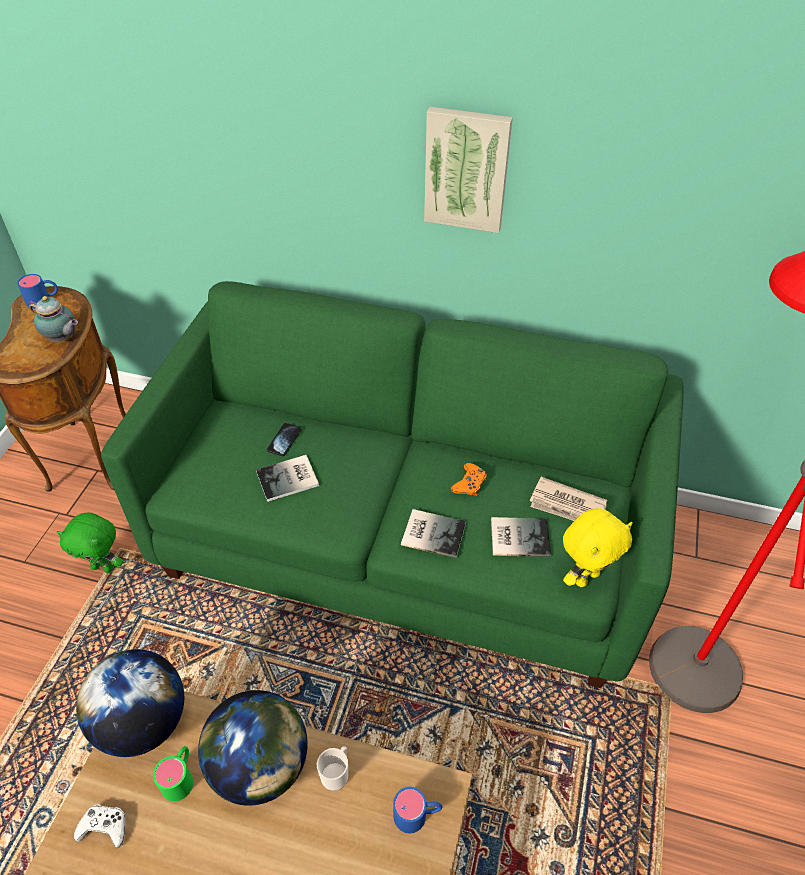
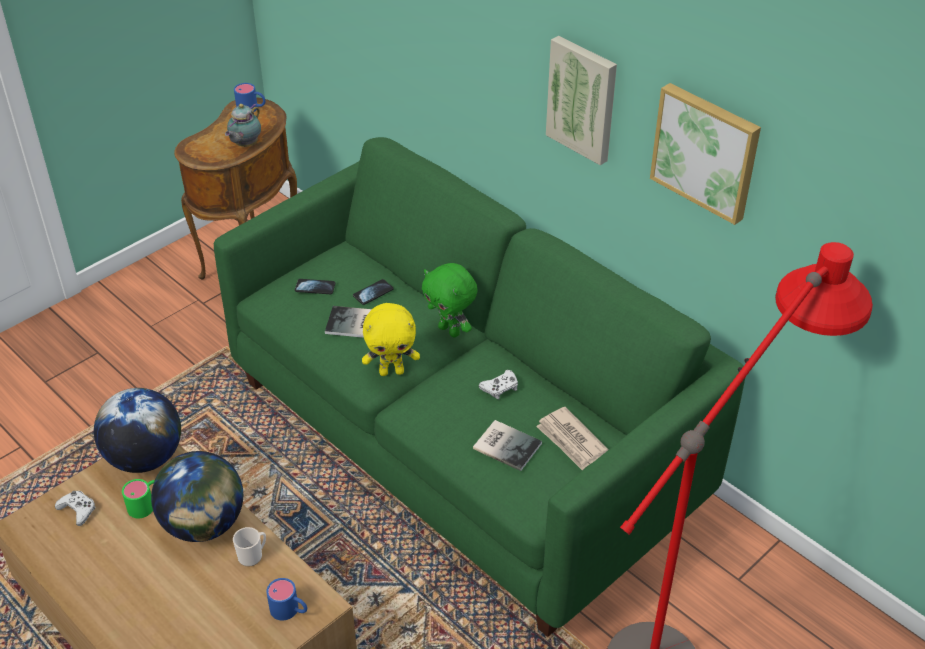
camera: 30 degrees right, 5 degrees down
(63, 339) = (245, 145): teapot -> teapot turned 60 degrees clockwise
(104, 567) = (205, 355): green plush toy -> green plush toy (450, 330)
(223, 458) = (315, 287): none -> phone
(432, 532) = (438, 411): book -> none
(469, 483) = (500, 388): orange game controller -> white game controller
(585, 577) = (540, 500): yellow plush toy -> yellow plush toy (392, 371)
(633, 180) = (706, 151): none -> picture

